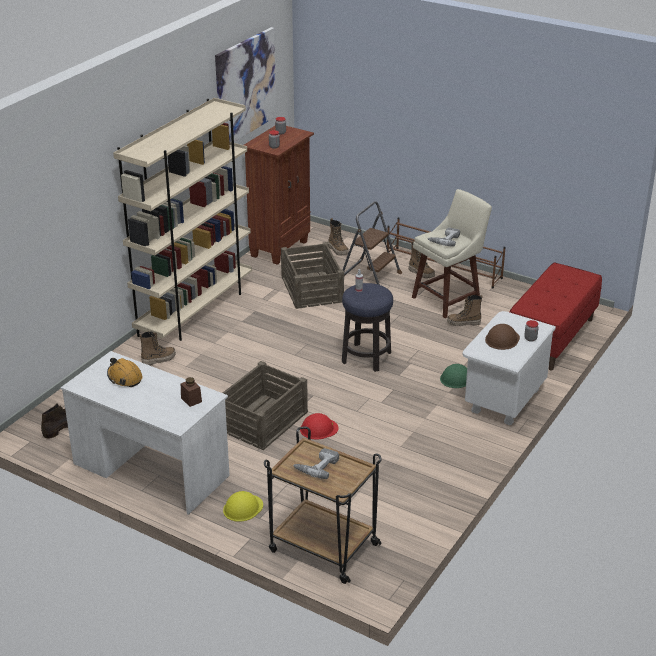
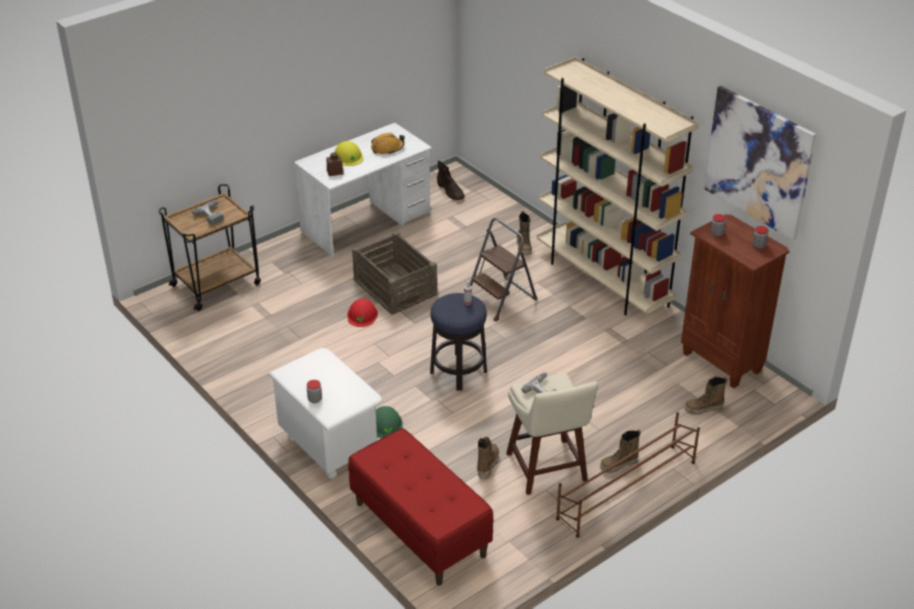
camera: 110 degrees right, 5 degrees up
(242, 508) = (289, 256): yellow hard hat -> yellow hard hat (348, 156)
(311, 289) = (615, 366): crate -> none
(368, 274) = (632, 419): brown step ladder -> brown step ladder (503, 297)
(502, 339) = (327, 379): brown hard hat -> none

